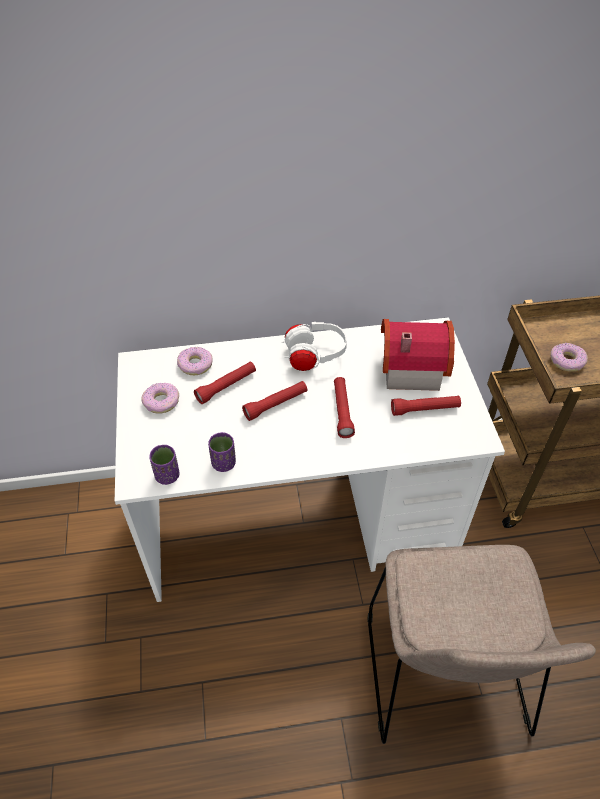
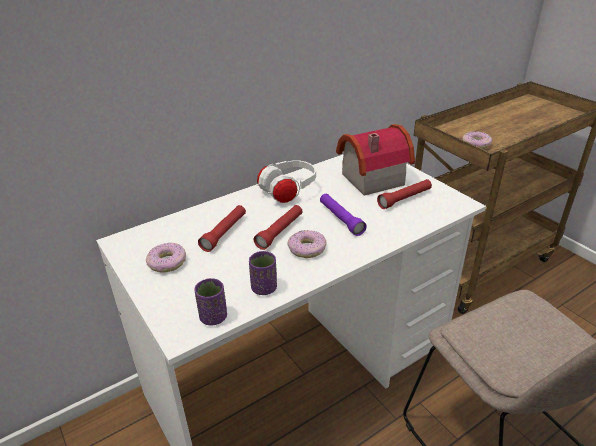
camera: 25 degrees left, 15 degrees down
(195, 365) = (183, 227): donut -> donut (307, 249)
(342, 411) = (341, 219): red flashlight -> purple flashlight

